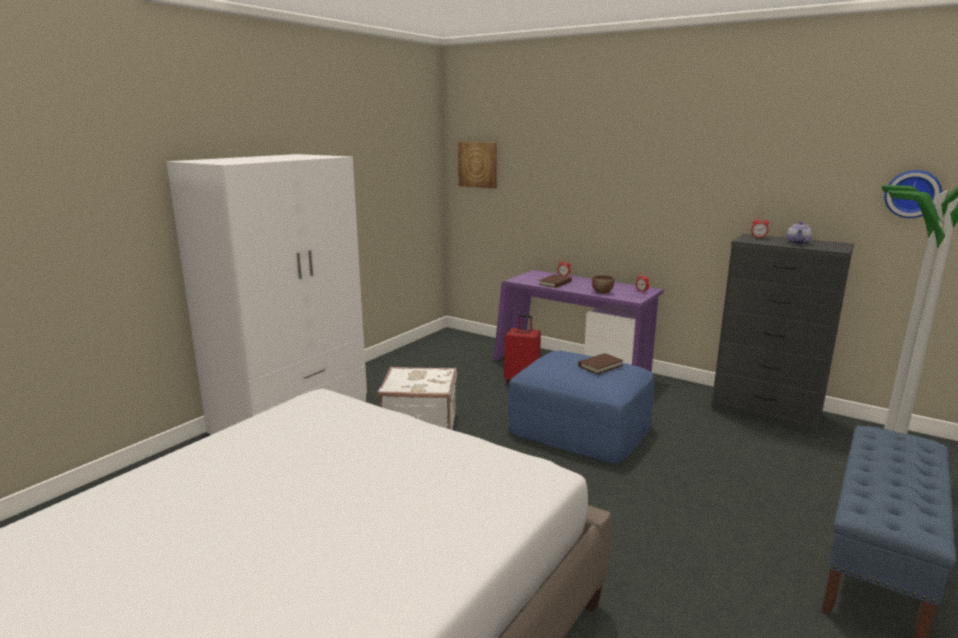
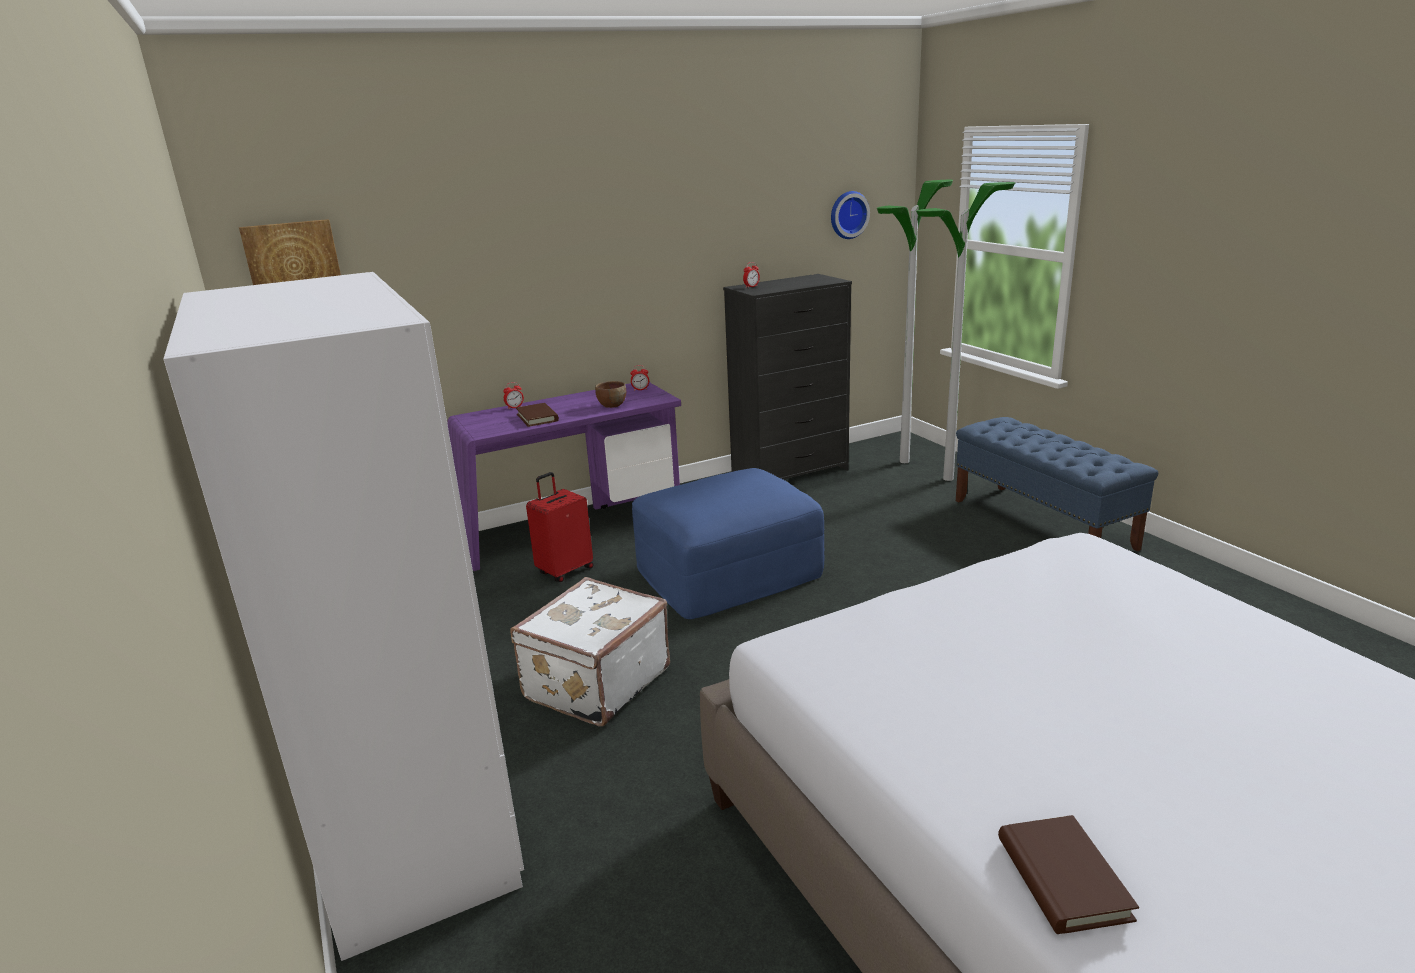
camera: 60 degrees left, 5 degrees up
(600, 366) = (741, 482): brown book -> brown book (1062, 878)
(798, 243) = (795, 283): teapot -> none

